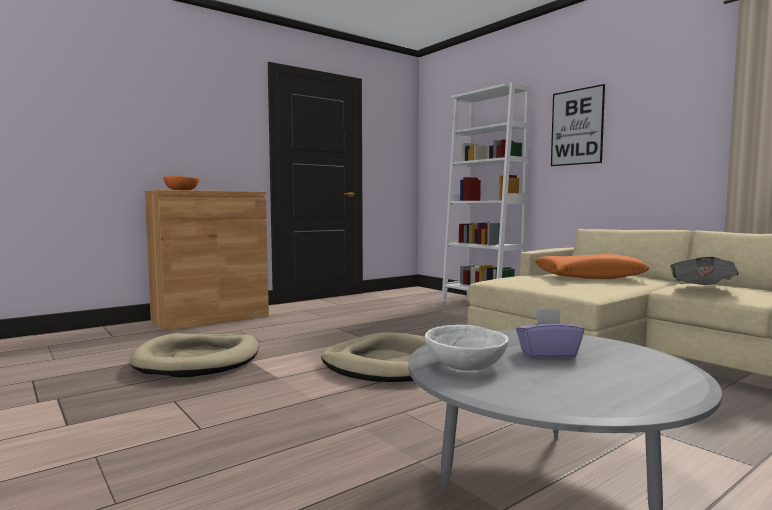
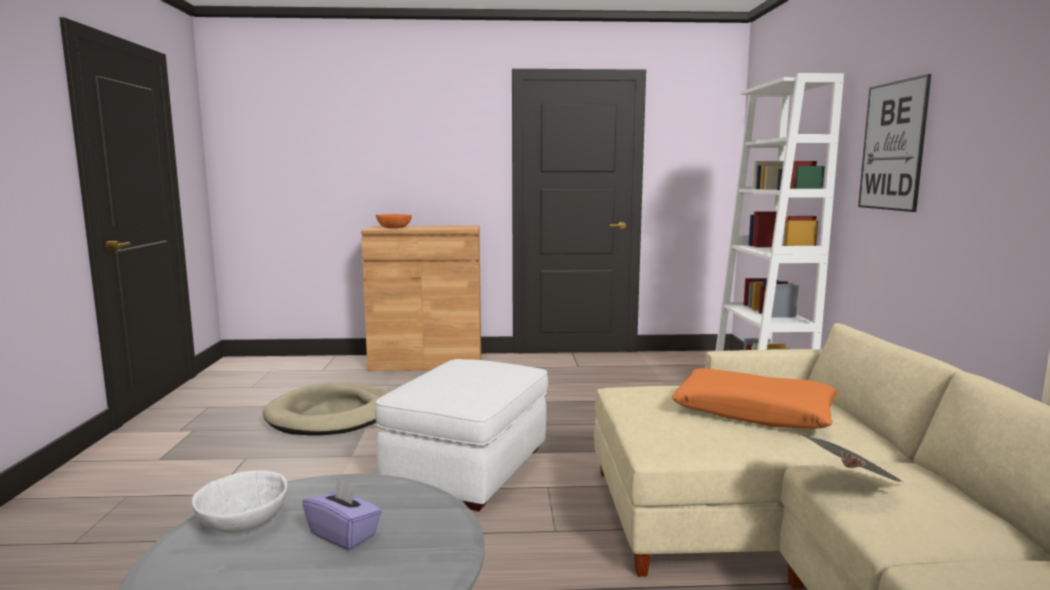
camera: 35 degrees right, 5 degrees up
(387, 364) = (469, 468): beige dog bed -> white ottoman

